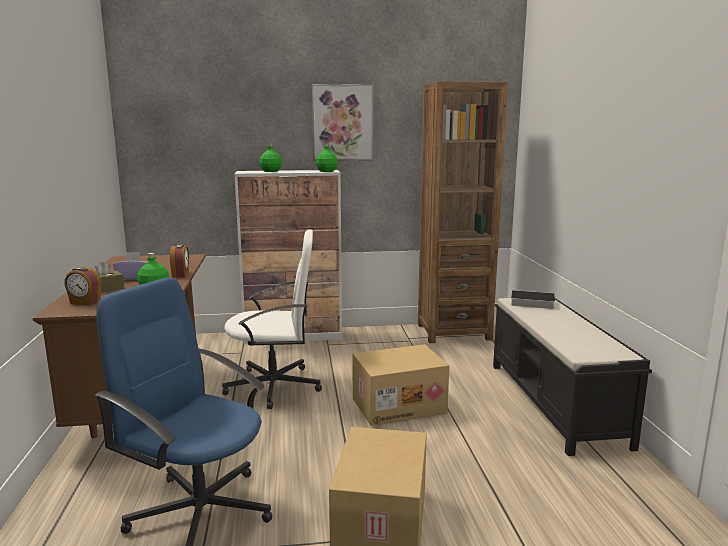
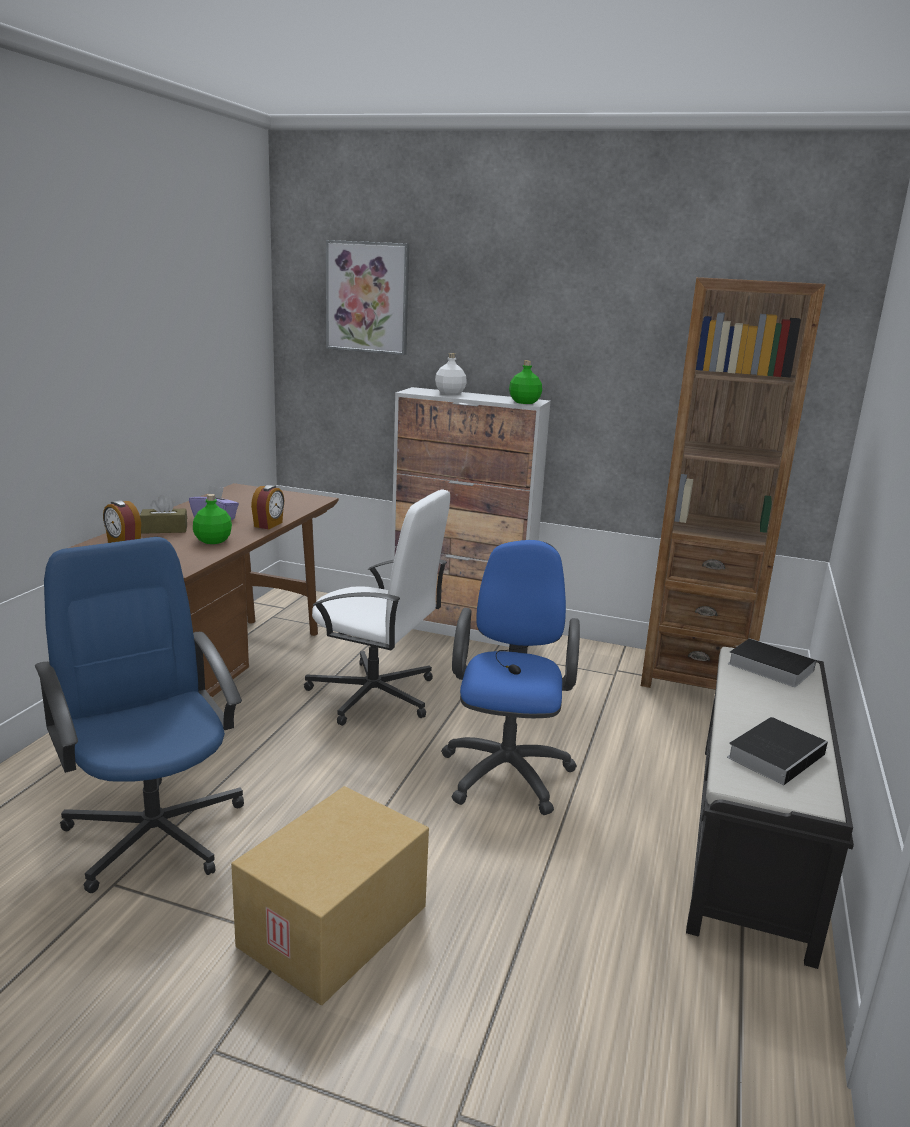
camera: 25 degrees right, 5 degrees up
(271, 171) = (450, 393): green bottle -> white bottle
(342, 123) = (567, 330): picture -> picture (368, 297)
(399, 405) = (507, 769): cardboard box -> blue office chair
(583, 339) = (776, 754): none -> book

